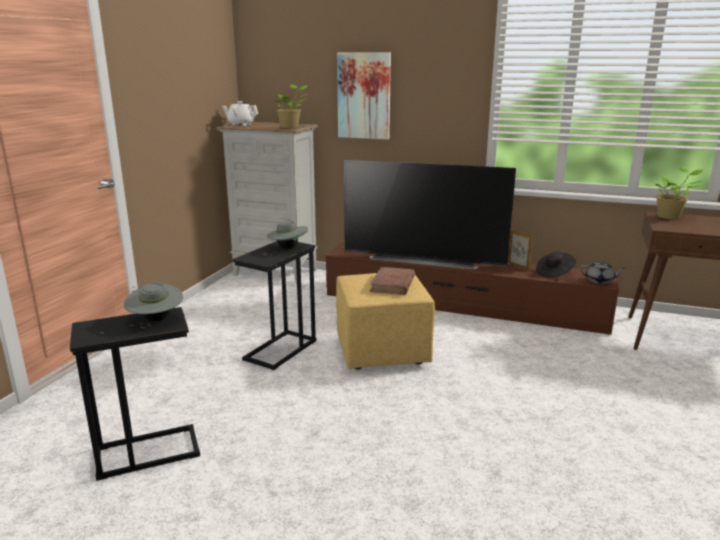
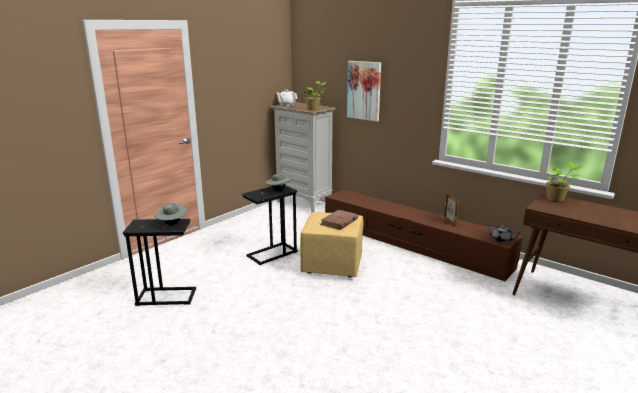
camera: 20 degrees right, 0 degrees up
(424, 259) = (387, 208): television -> none
(554, 273) = (472, 230): black hat -> none

